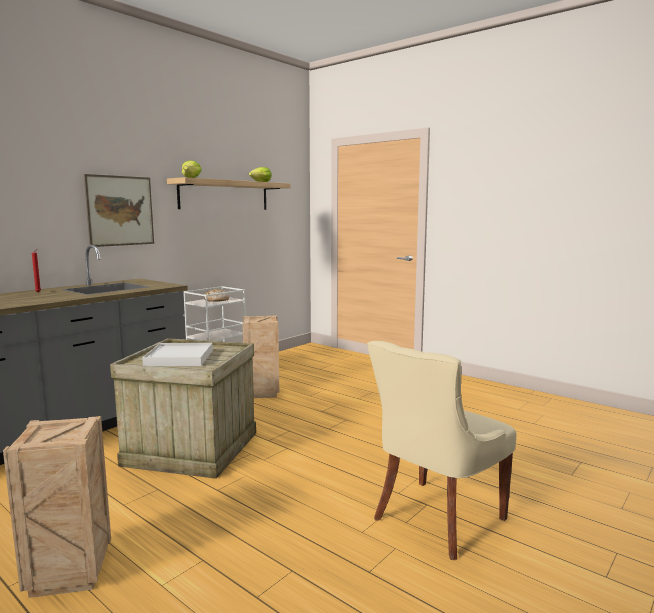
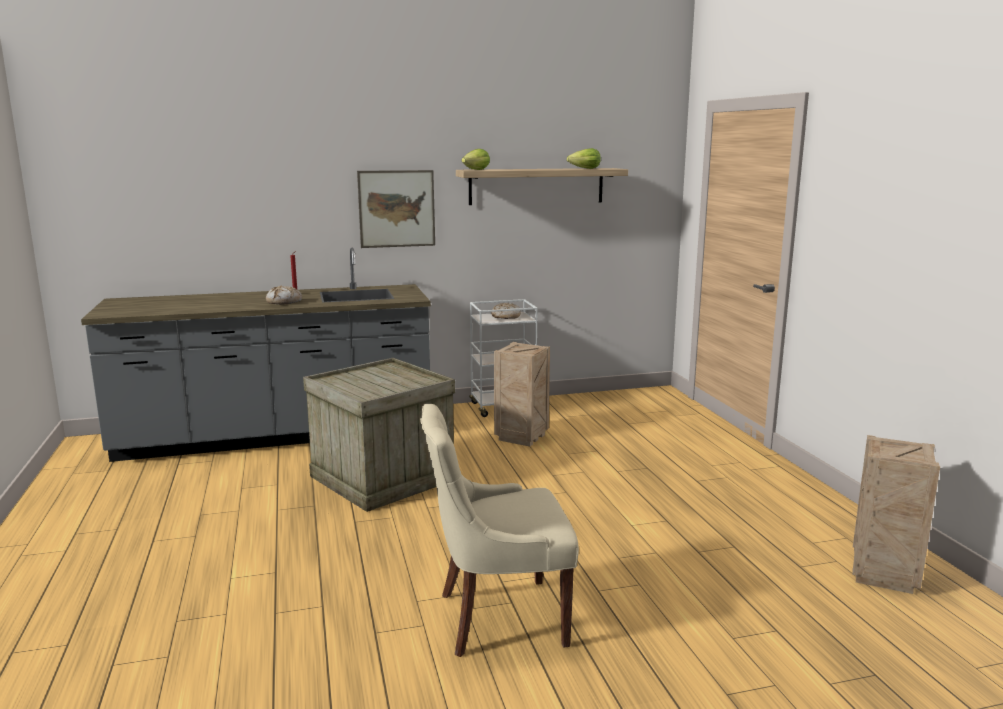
camera: 35 degrees right, 5 degrees up
(43, 298) = (284, 302): none -> bread
(69, 572) = (191, 546): crate -> crate (882, 574)
(179, 358) = (368, 382): white tray -> none

